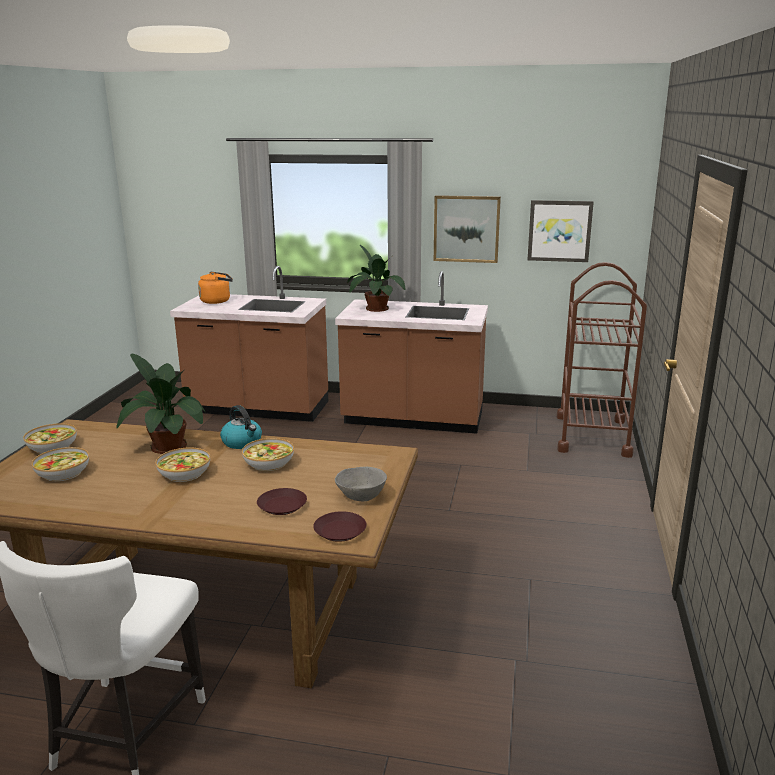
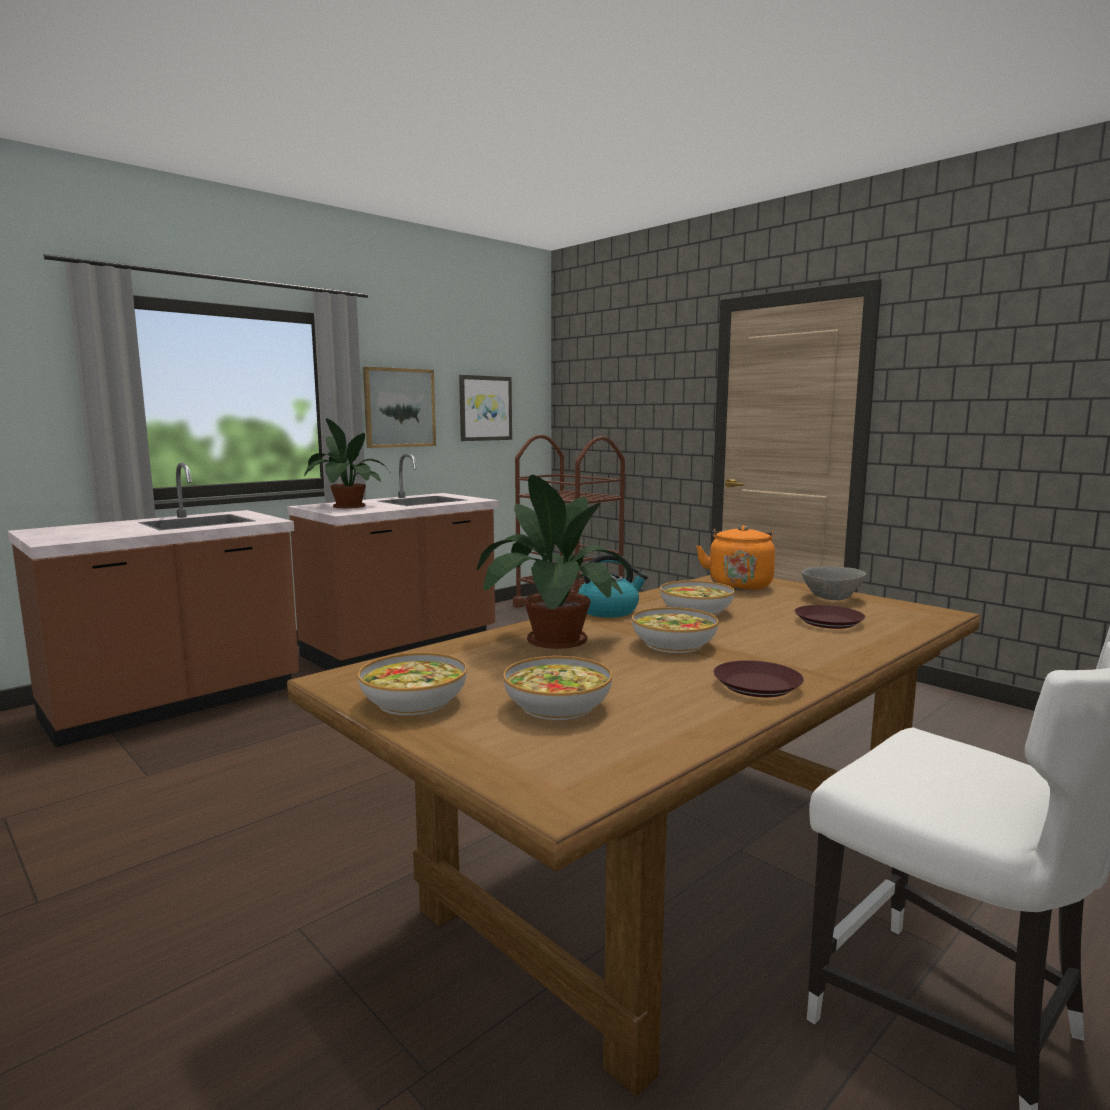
camera: 55 degrees left, 10 degrees down
(217, 301) = (81, 530): orange kettle -> orange kettle (739, 584)
(340, 531) = (913, 614): brown plate -> brown plate (757, 685)

